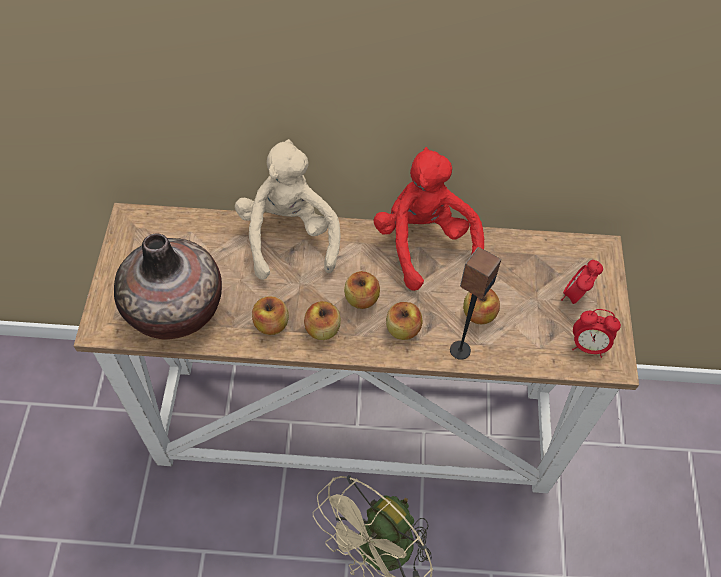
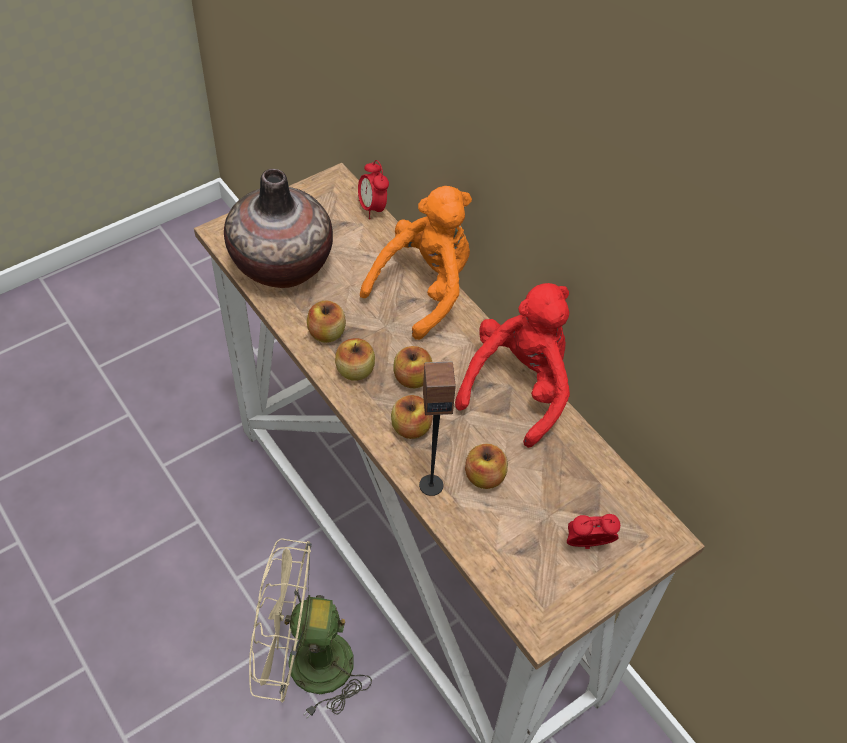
camera: 50 degrees right, 5 degrees down
(289, 236) = (425, 288): beige plush toy -> orange plush toy
(588, 346) = (538, 590): alarm clock -> alarm clock (372, 208)

